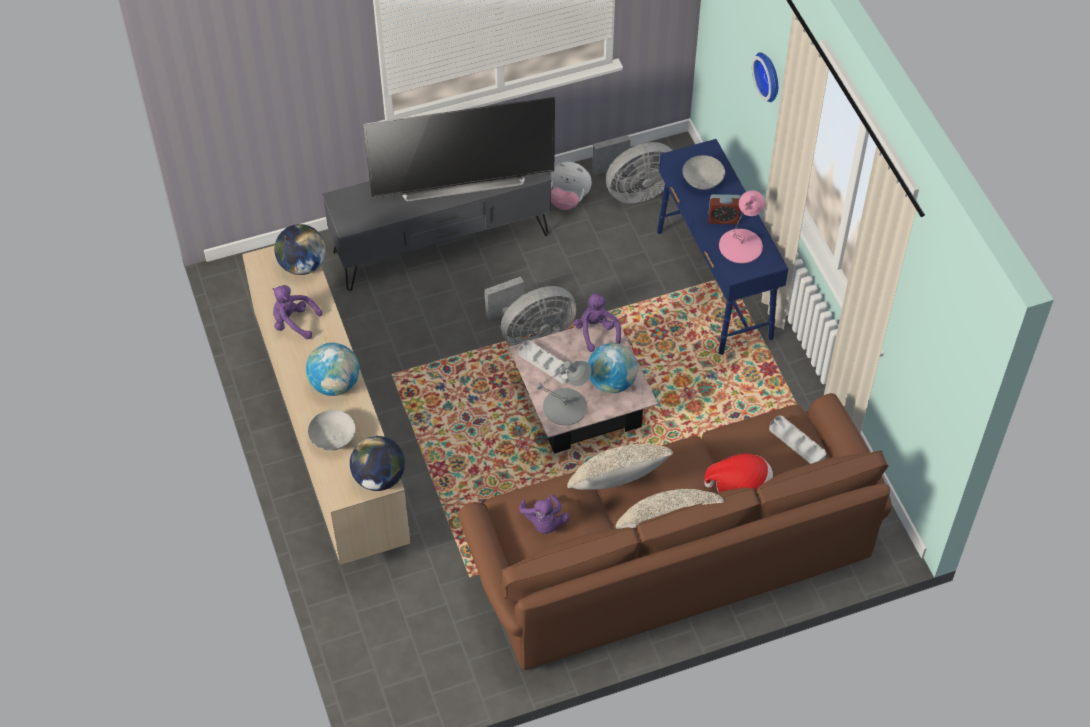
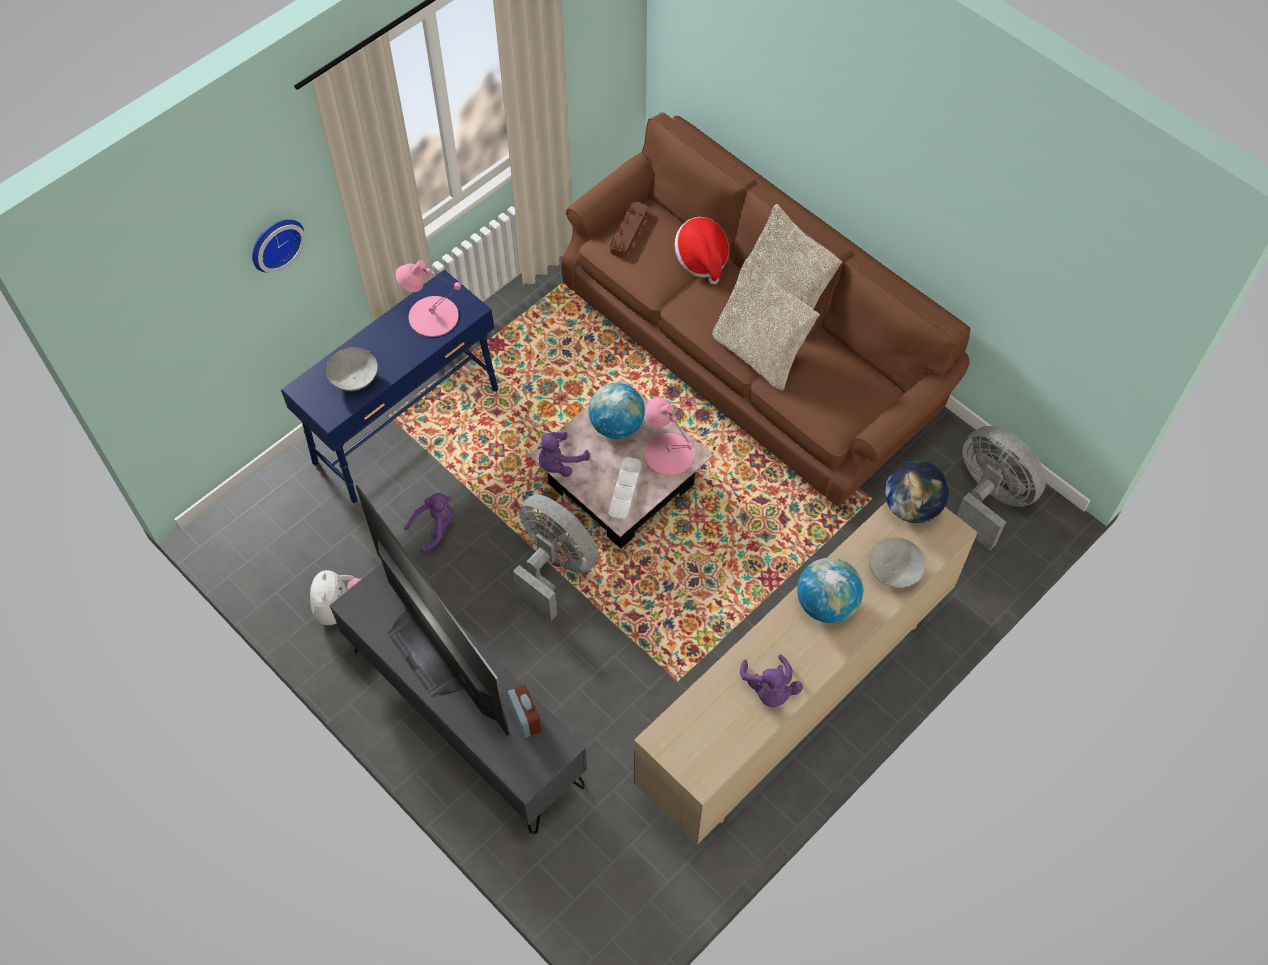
camera: 115 degrees left, 5 degrees up
(302, 265) = (683, 724): globe -> none
(544, 522) = (834, 391): purple plush toy -> purple plush toy (435, 527)
(566, 407) = (668, 453): grey table lamp -> pink table lamp
(634, 191) = (301, 548): grey fan -> grey fan (988, 499)
(723, 219) = (402, 343): alarm clock -> alarm clock (525, 718)
(797, 443) = (628, 232): grey tray -> brown tray

